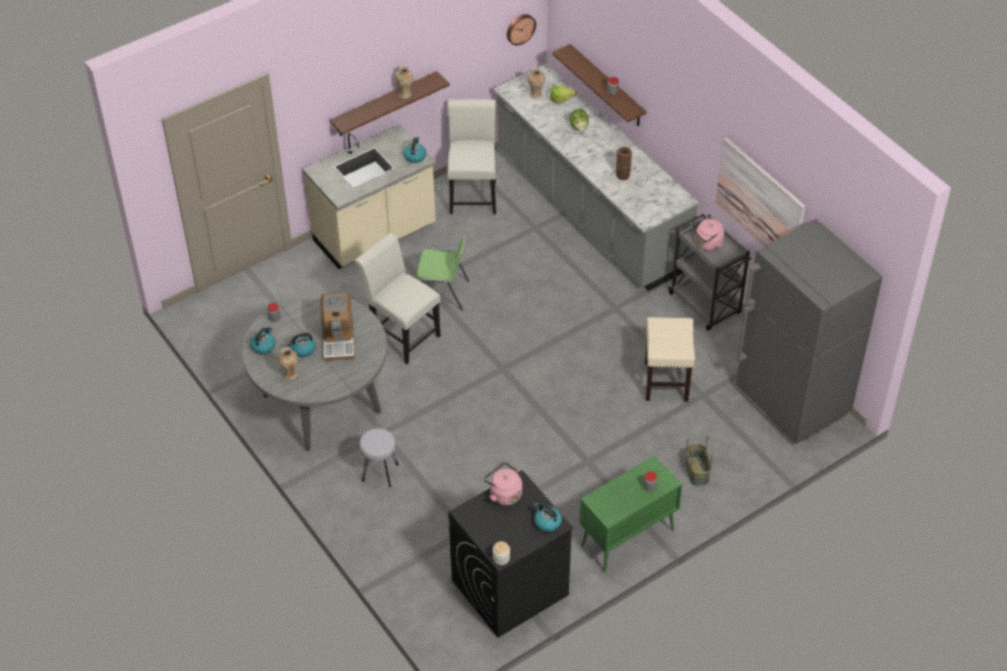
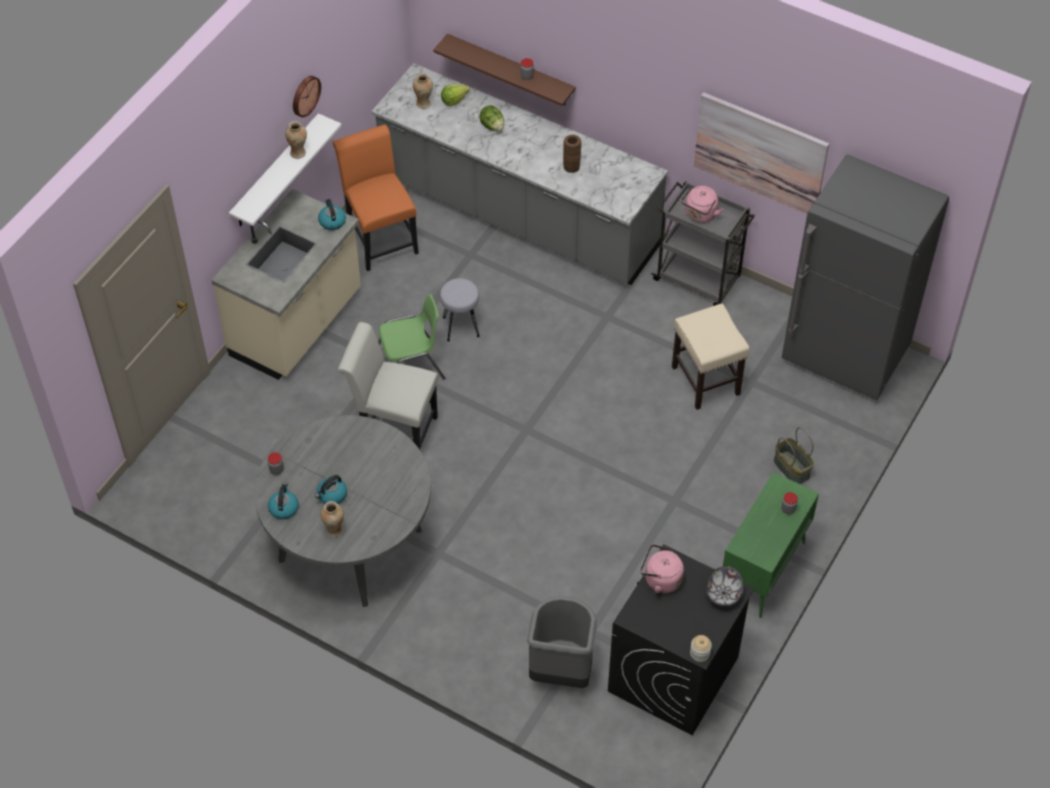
camera: 25 degrees left, 5 degrees up
(338, 339) = (365, 468): coffee machine -> none
(380, 473) = (461, 600): grey stool -> grey stool (460, 327)
(384, 104) = (276, 172): brown shelf -> white shelf
(425, 552) = (561, 671): none -> grey trash can
(473, 194) = (380, 239): white chair -> orange chair
(520, 28) = (385, 33): wall clock -> wall clock (304, 95)
(547, 522) = (724, 593): kettle -> bowl

